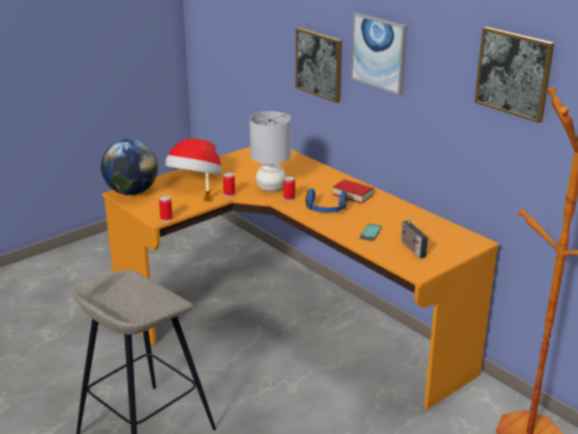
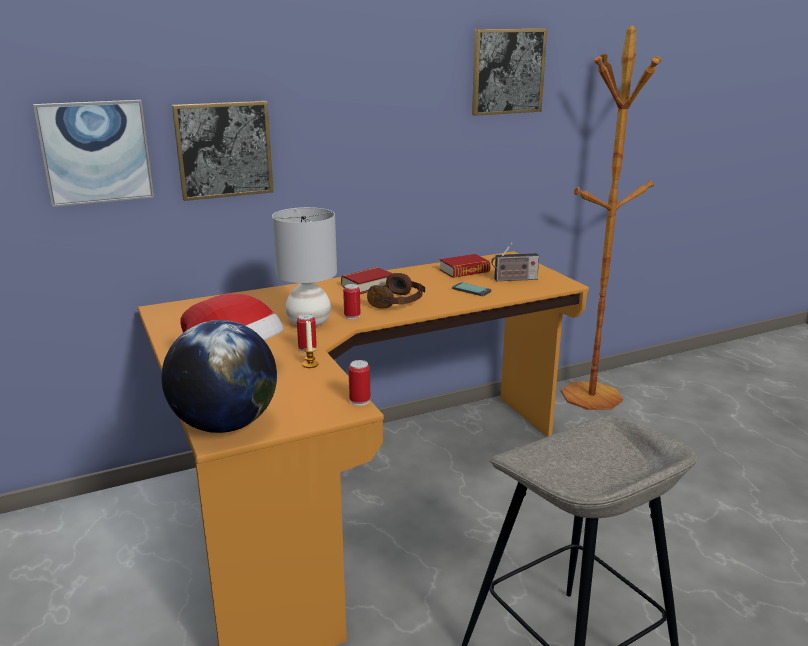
camera: 75 degrees left, 5 degrees down
(325, 209) = (398, 302): blue headphones -> brown headphones
(379, 53) = (333, 100): picture -> picture (96, 152)
(417, 226) = (464, 271): none -> book

